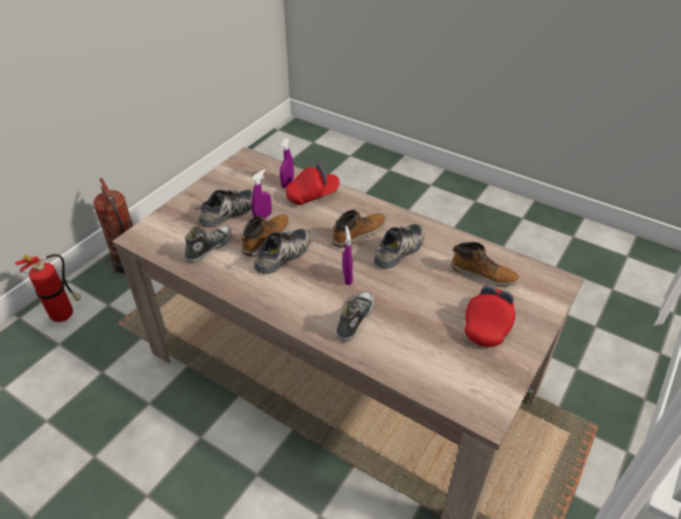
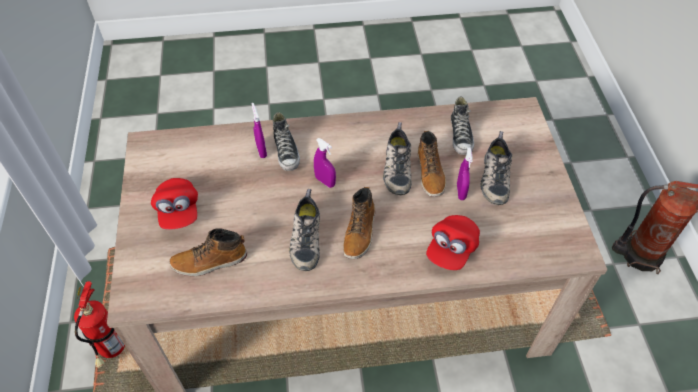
camera: 140 degrees right, 10 degrees up
(65, 314) = (604, 181): fire extinguisher -> fire extinguisher (112, 351)
(287, 183) = (493, 247): purple spray bottle -> purple spray bottle (261, 150)

